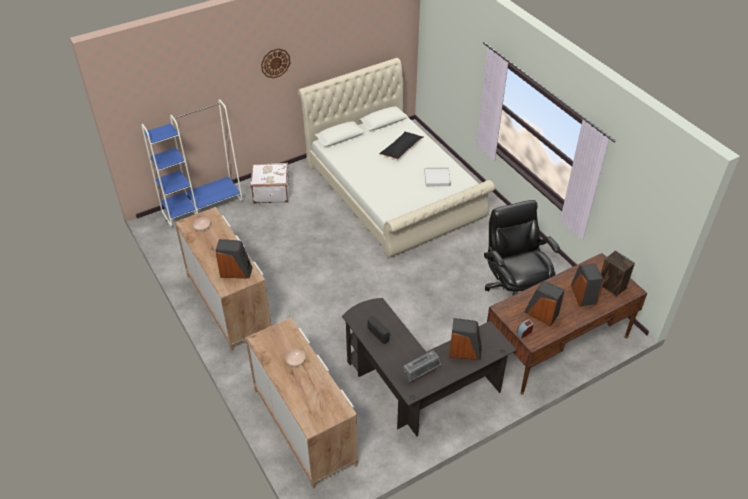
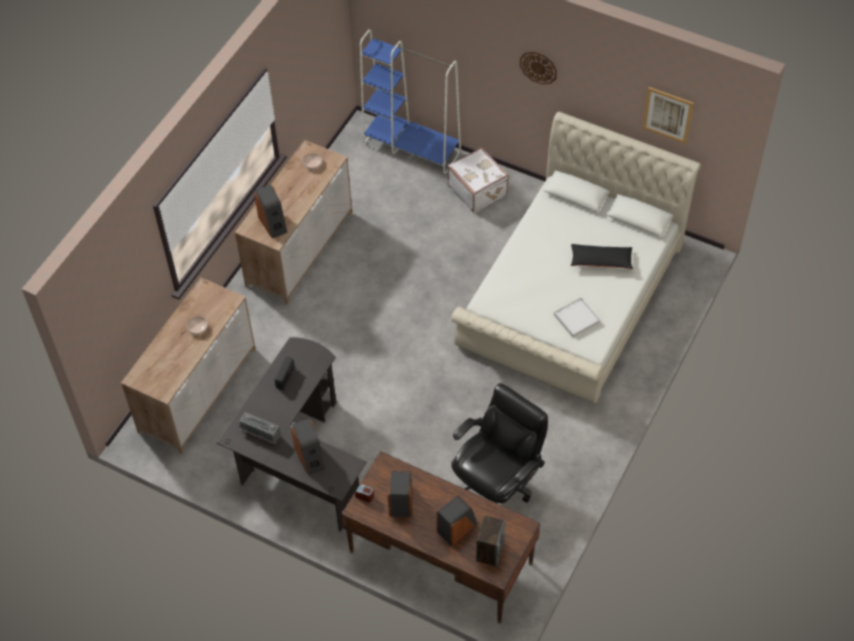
camera: 60 degrees right, 10 degrees up
(369, 35) = (667, 114): none -> picture

